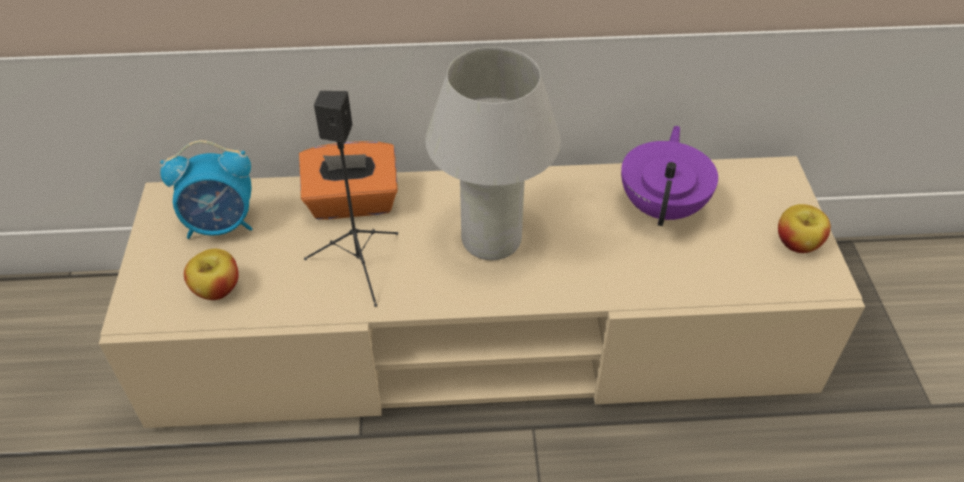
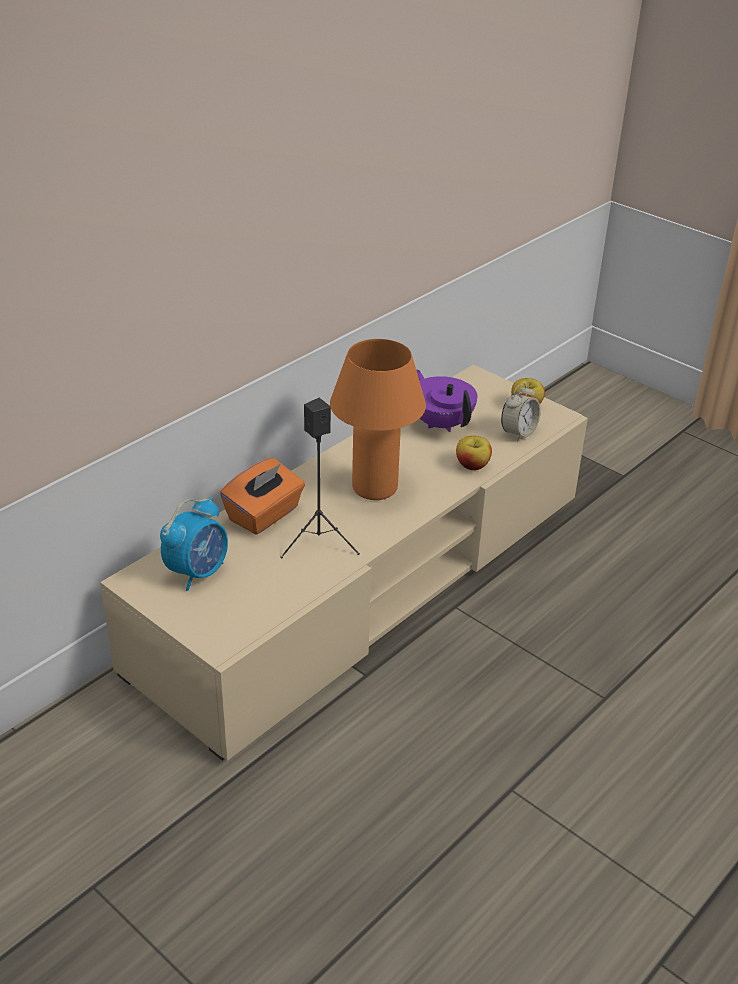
camera: 45 degrees left, 10 degrees down
(217, 289) = (252, 603): apple -> apple (472, 465)
(491, 240) = (375, 488): white table lamp -> orange table lamp
(742, 272) = (518, 432): none -> alarm clock

